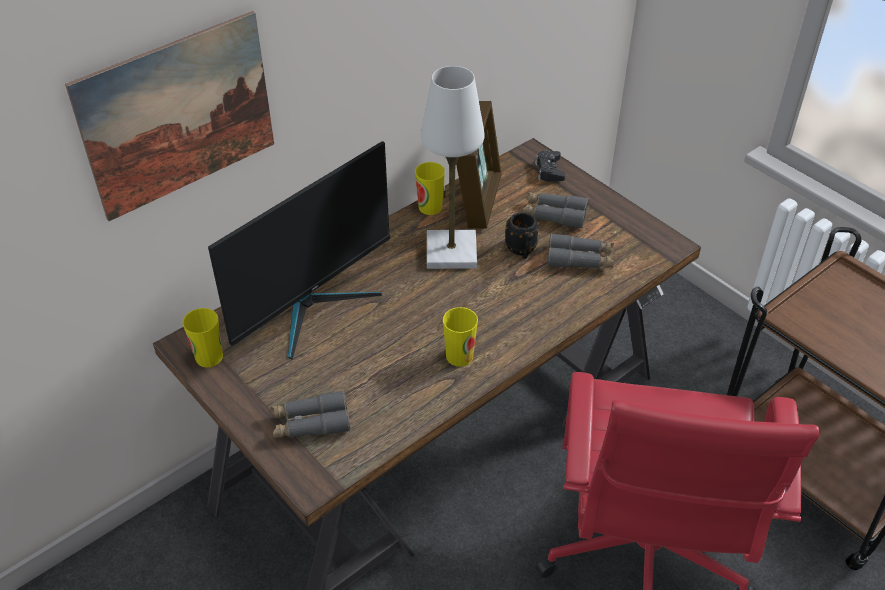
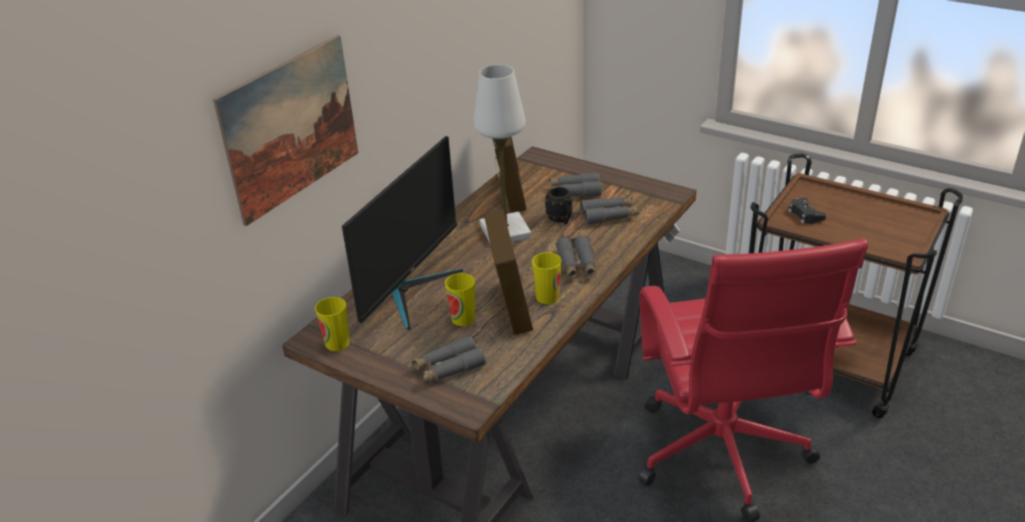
camera: 15 degrees left, 10 degrees down
(412, 359) = (510, 307): none -> picture frame
(430, 207) = (472, 206): cup -> cup (463, 318)
(512, 320) = (577, 265): none -> grey binoculars
(549, 170) = (555, 164): black game controller -> black game controller (805, 215)

